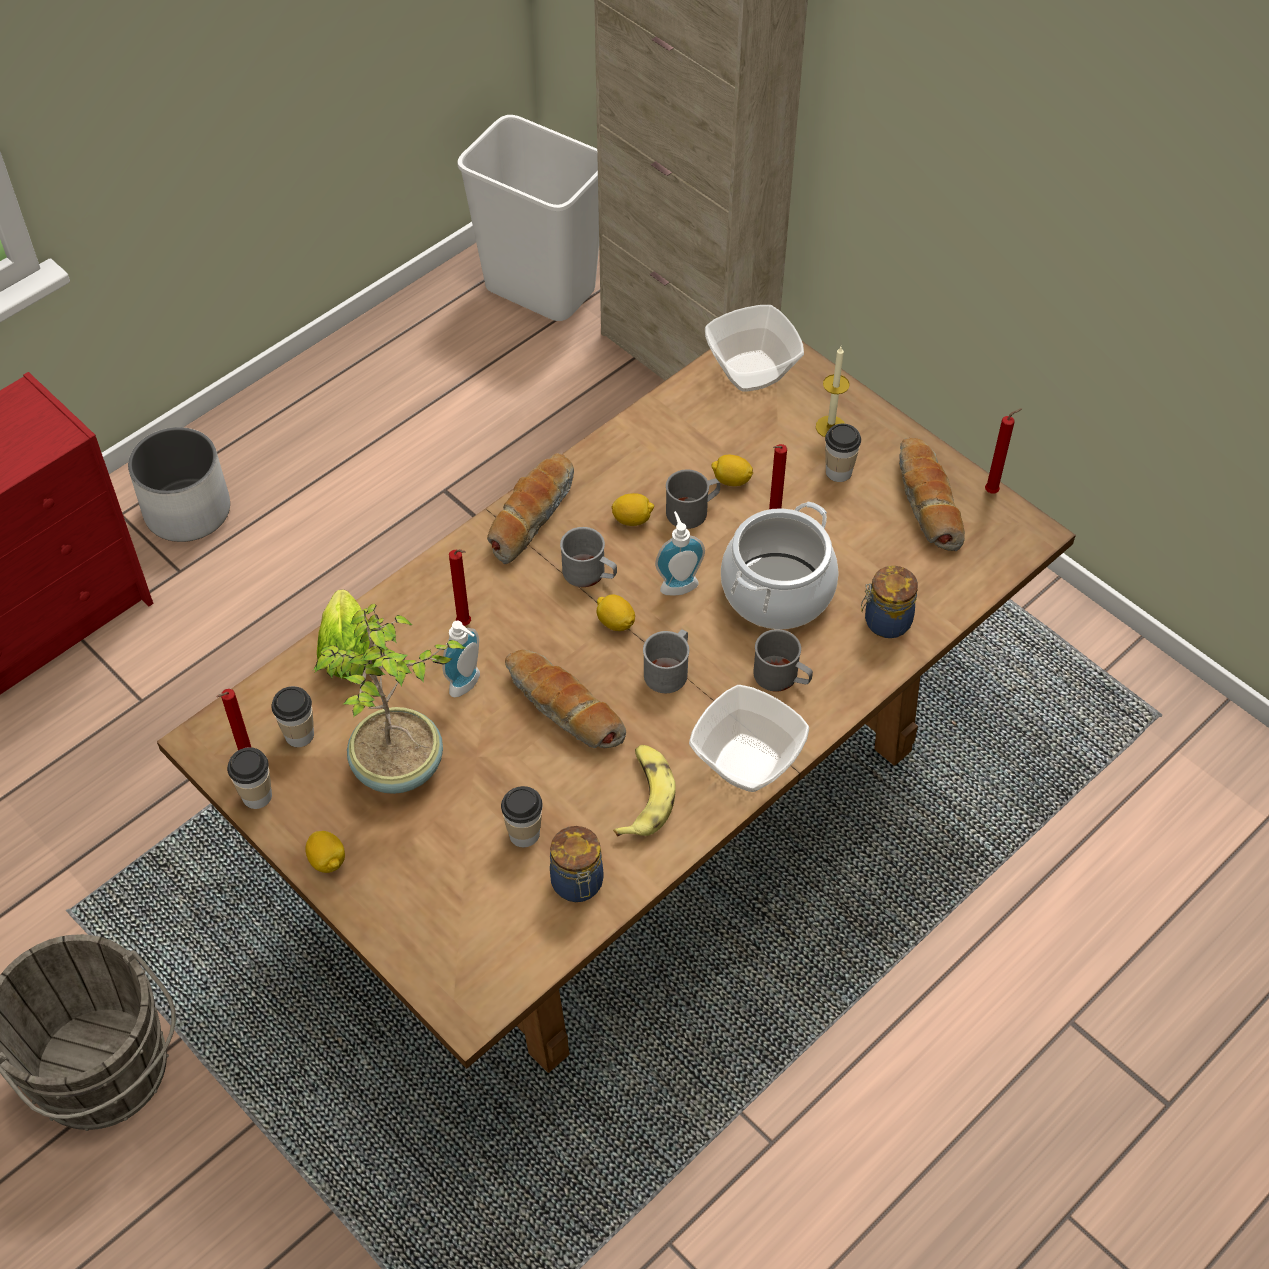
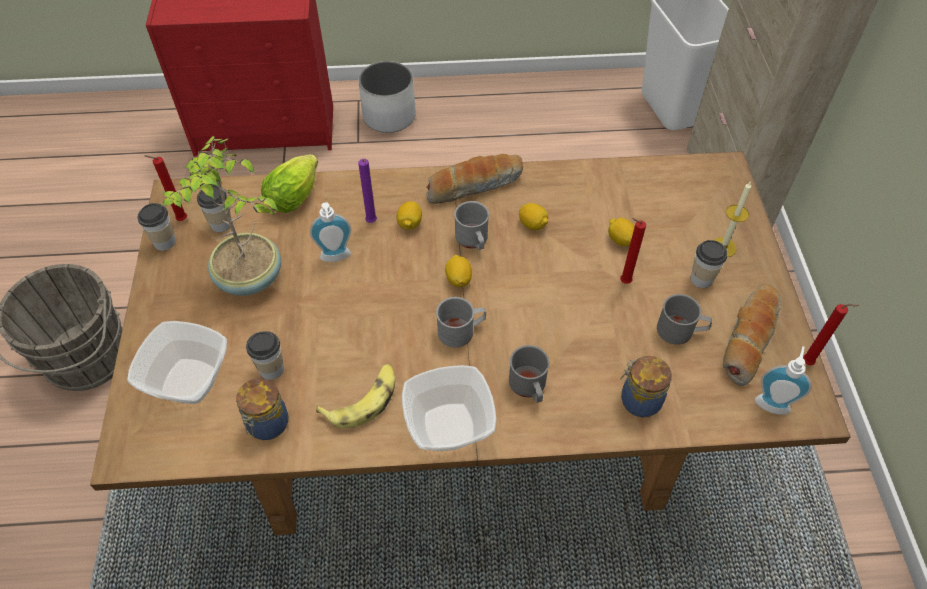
camera: 40 degrees right, 0 degrees up
(327, 861) = (156, 304): lemon -> lemon (410, 223)
(465, 625) = (371, 223): red candle -> purple candle
(562, 709) = (373, 309): bread -> none
(677, 583) = (521, 281): soap dispenser -> soap dispenser (772, 402)
(693, 510) = (576, 243): grey mug -> grey mug (680, 331)
(750, 371) = (699, 181): bowl -> bowl (189, 380)
(778, 591) = (582, 329): cooking pot -> none

